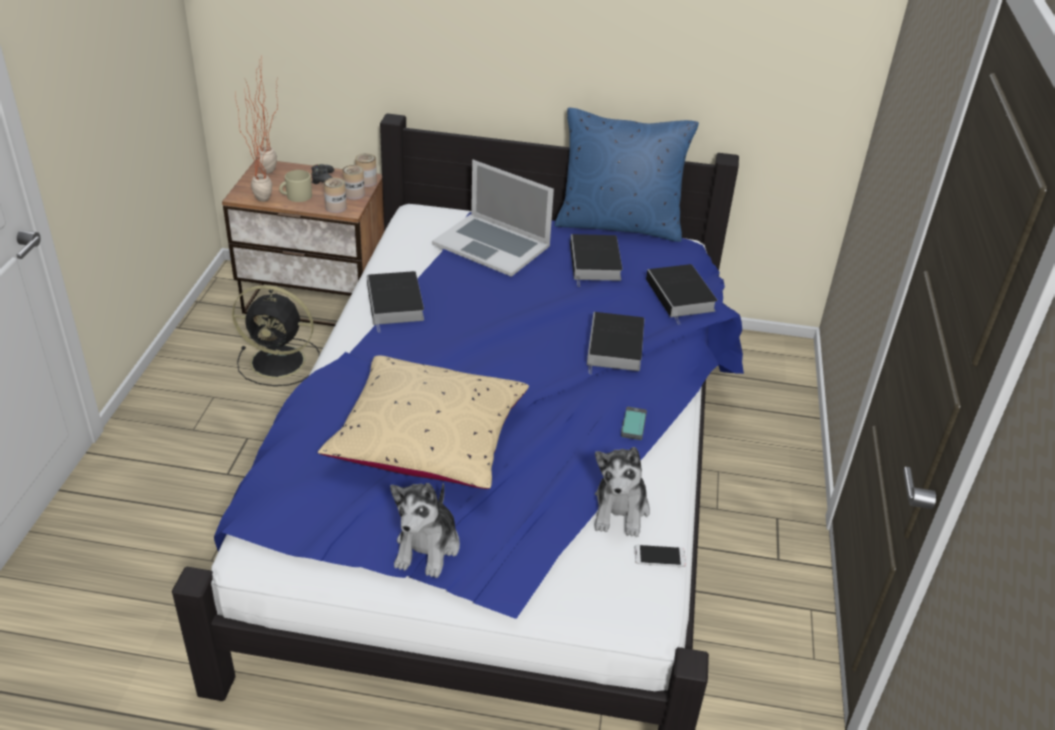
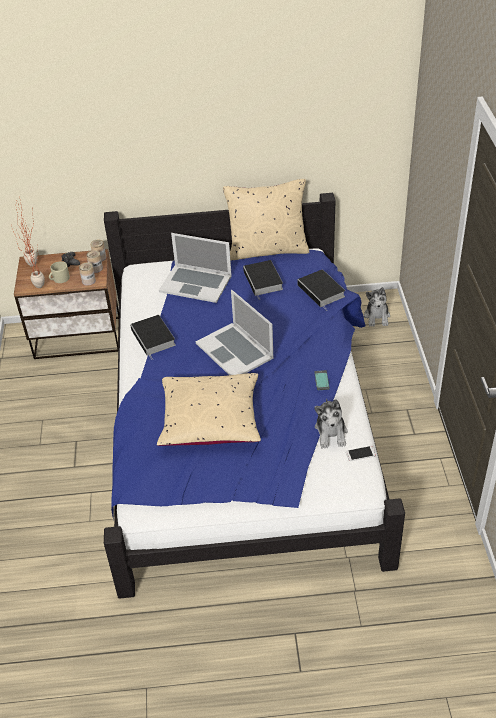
camera: 10 degrees left, 5 degrees up
(280, 362) = (74, 386): black fan -> none
(427, 547) = (236, 482): plush toy -> plush toy (377, 317)
(511, 347) = (235, 350): none -> laptop
(615, 347) = (295, 335): book -> none
(619, 224) = (267, 249): blue pillow -> beige pillow

